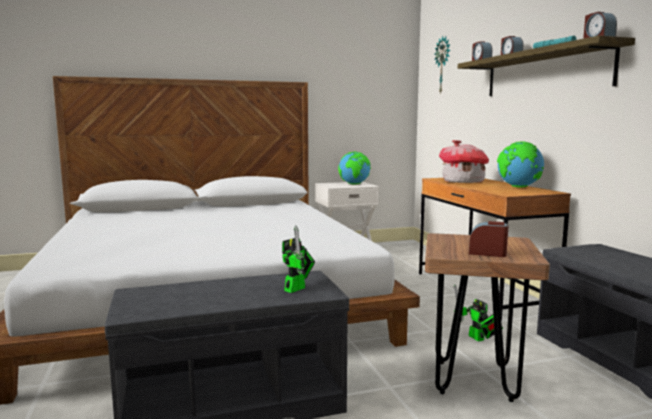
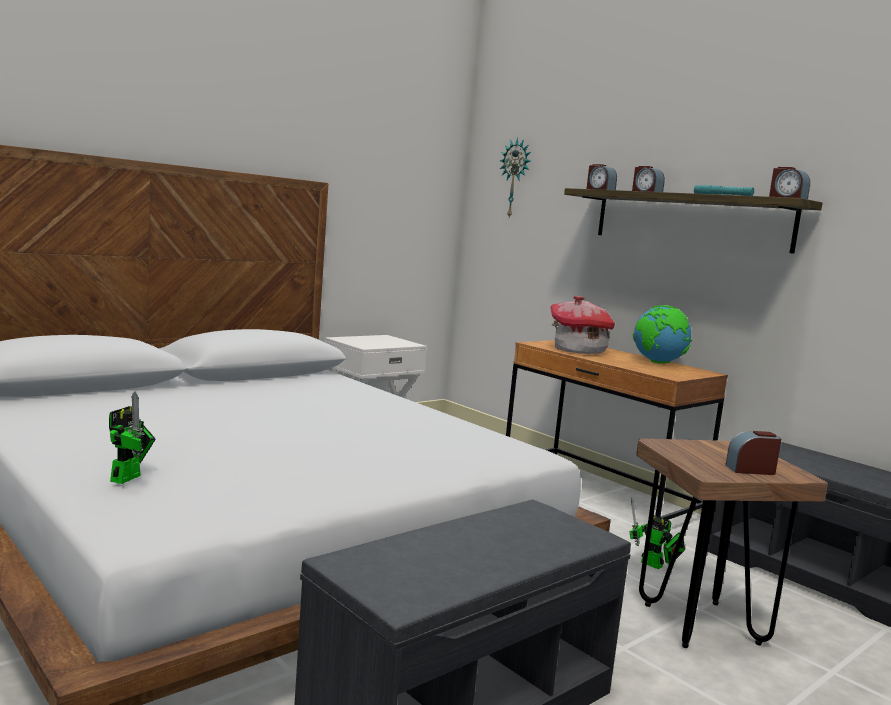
camera: 25 degrees left, 0 degrees up
(297, 288) = (553, 533): toy robot -> toy robot (129, 477)
(354, 184) = (387, 341): globe -> none

